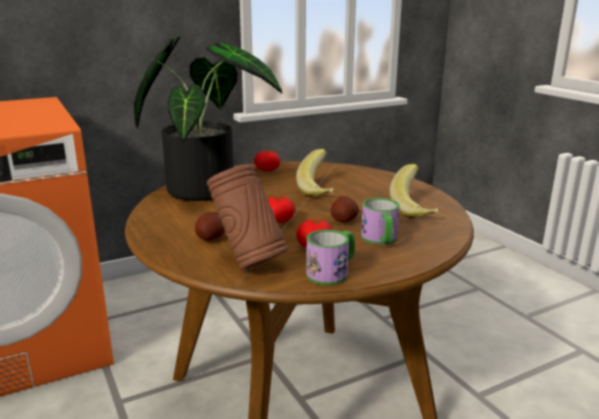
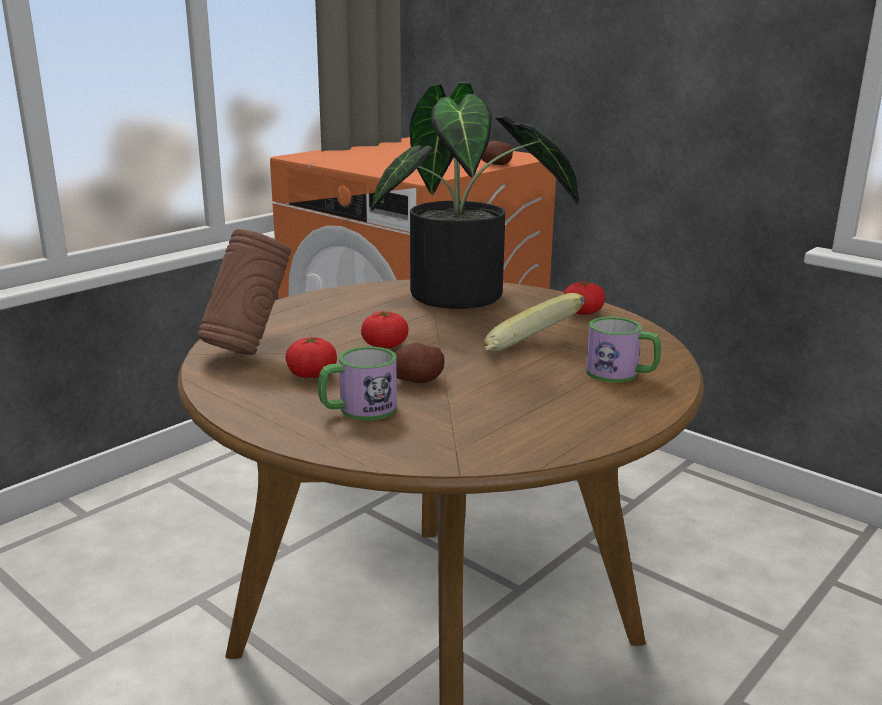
camera: 70 degrees right, 0 degrees up
(211, 237) = (308, 324): potato -> potato (496, 164)
(332, 272) = (238, 392): mug -> mug (621, 374)
(416, 209) = (509, 425): banana -> none

